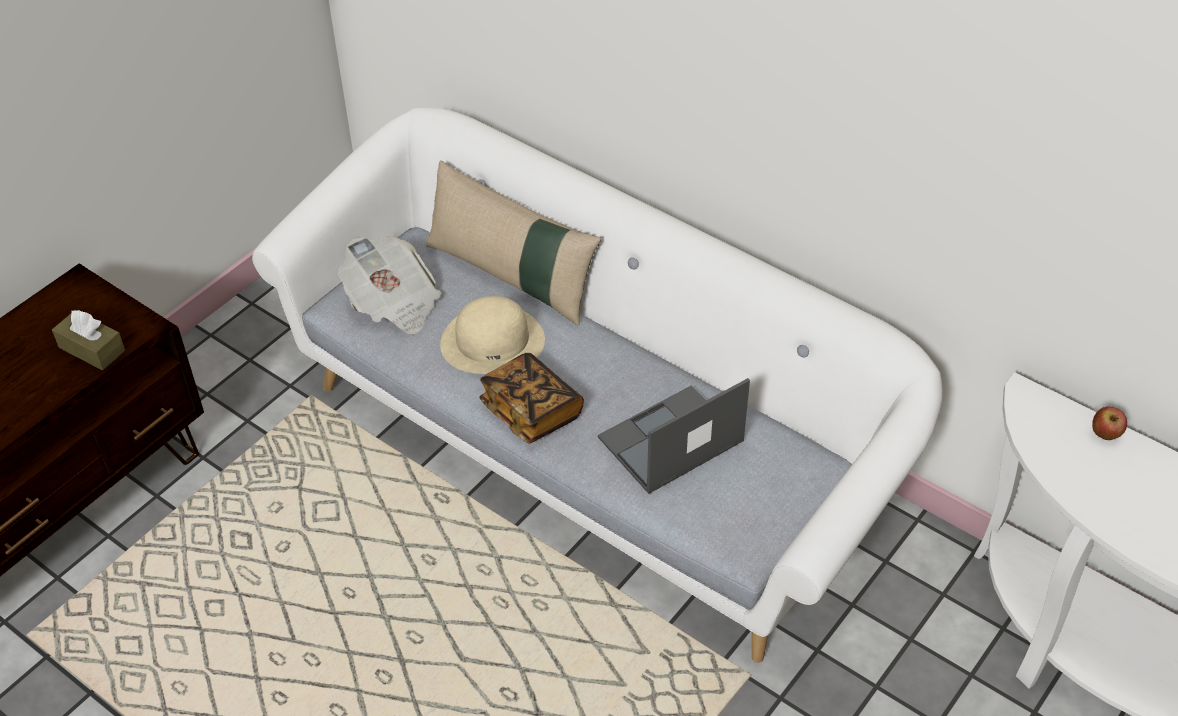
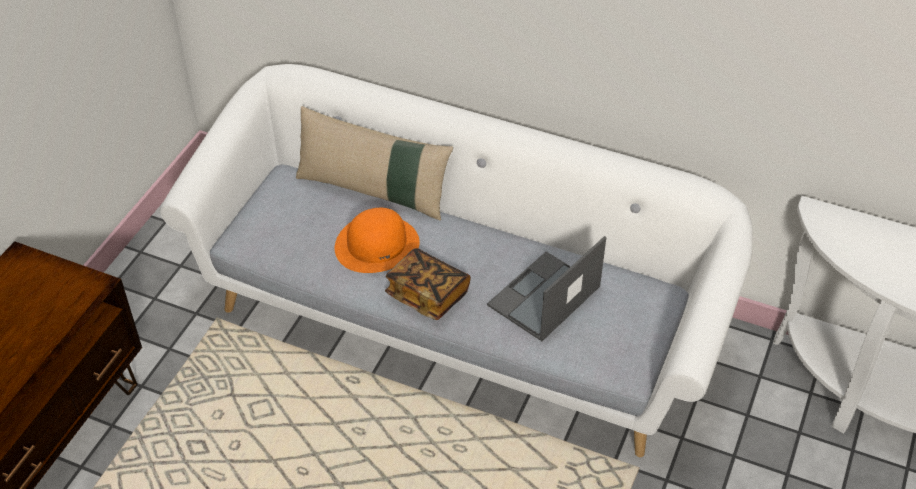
camera: 15 degrees left, 0 degrees up
(92, 349) = (52, 310): brown tissue box -> none
(393, 303) = (285, 229): newspaper -> none
(493, 341) = (377, 244): beige hat -> orange hat
(1105, 435) = (881, 230): apple -> none

